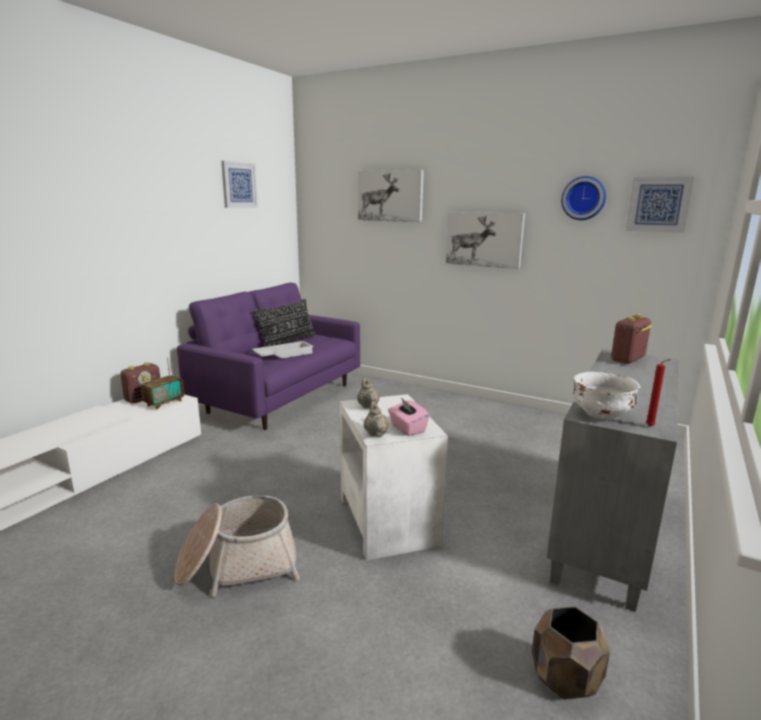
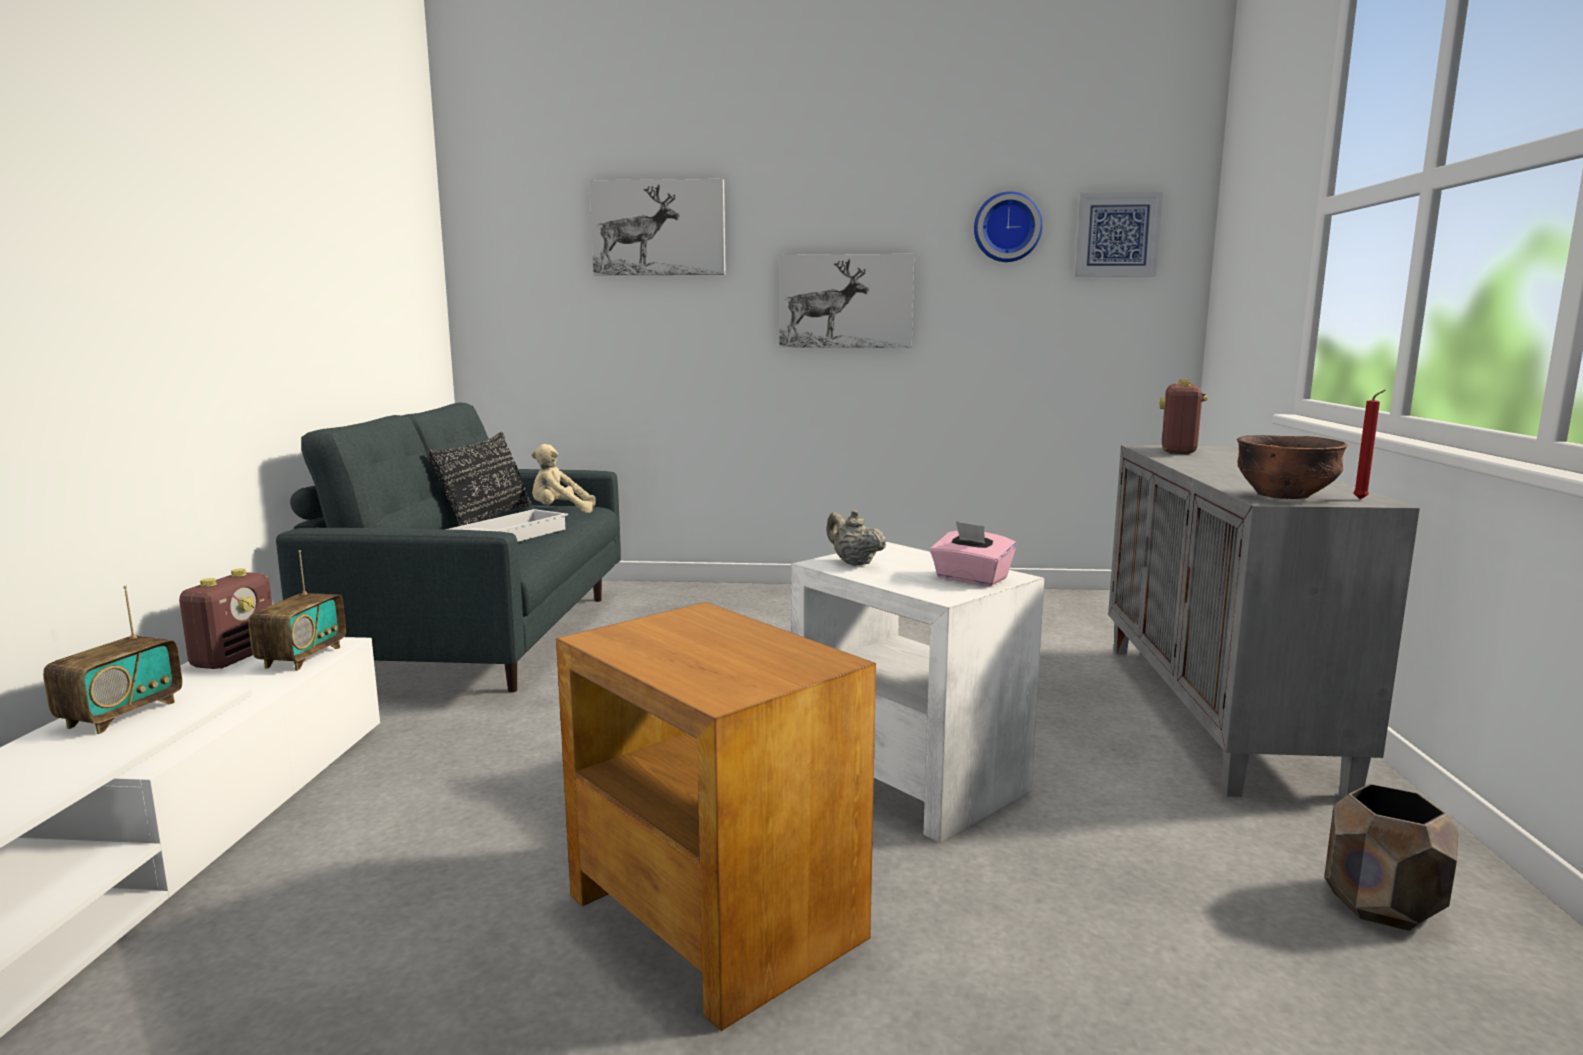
camera: 25 degrees left, 5 degrees down
(82, 419) = (121, 715): none -> radio
(238, 563) = (715, 914): basket -> brown side table
(239, 185) = (357, 191): picture -> none
(280, 397) = (487, 636): purple sofa -> grey sofa
(324, 341) = (560, 512): none -> beige plush toy
(375, 434) = (935, 591): beige teapot -> none
(602, 415) = (1285, 497): white bowl -> brown bowl

